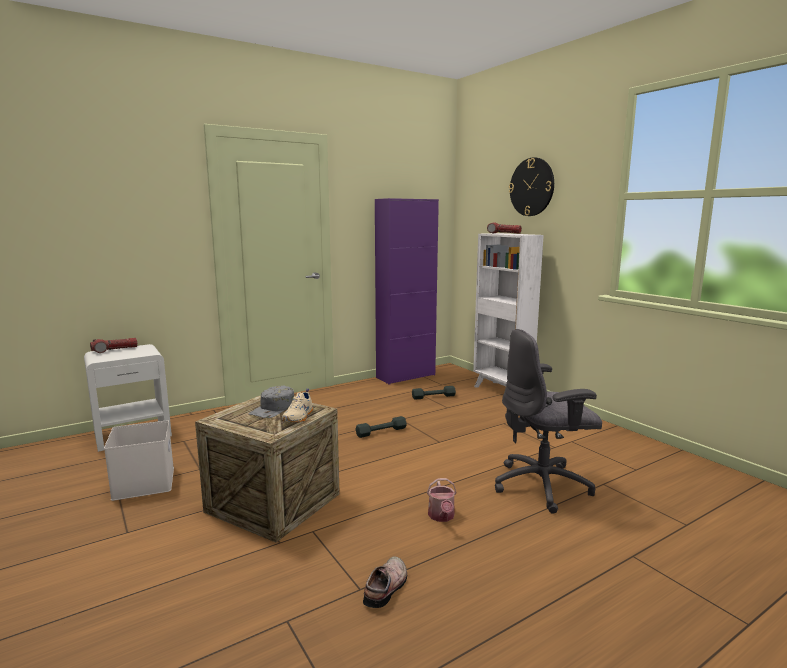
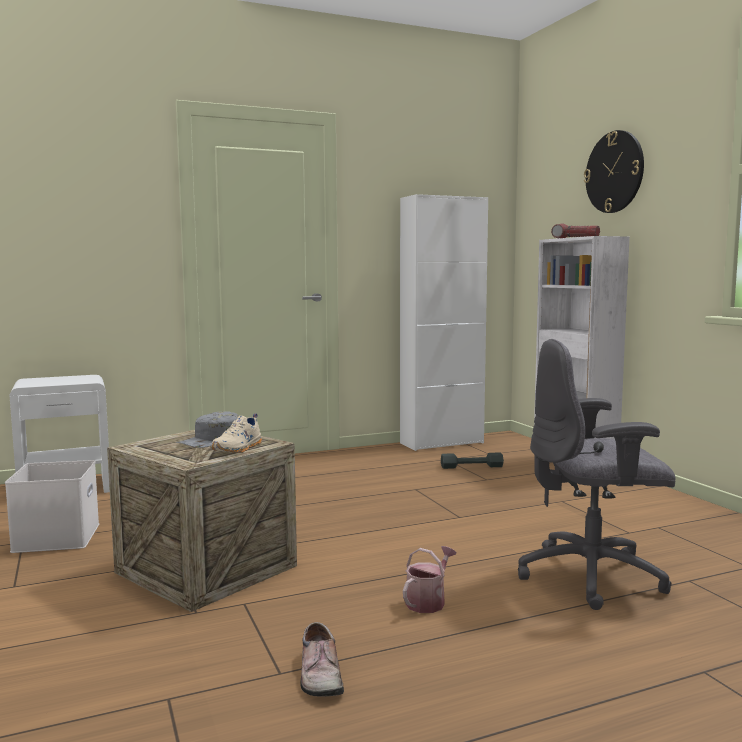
camera: 10 degrees right, 5 degrees down
(114, 350) = (51, 378): flashlight -> none
(381, 431) = (382, 501): grey dumbbell -> none
(387, 587) = (318, 675): shoe -> shoe turned 135 degrees clockwise
(405, 376) = (441, 443): purple cabinet -> white cabinet
(442, 517) = (428, 601): watering can -> watering can turned 150 degrees counterclockwise

